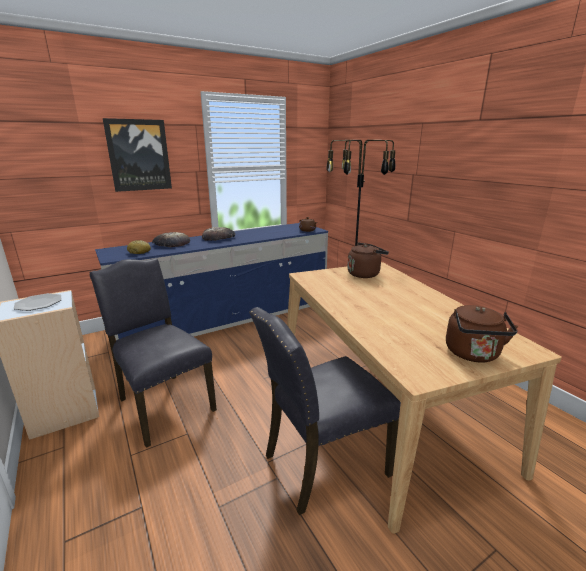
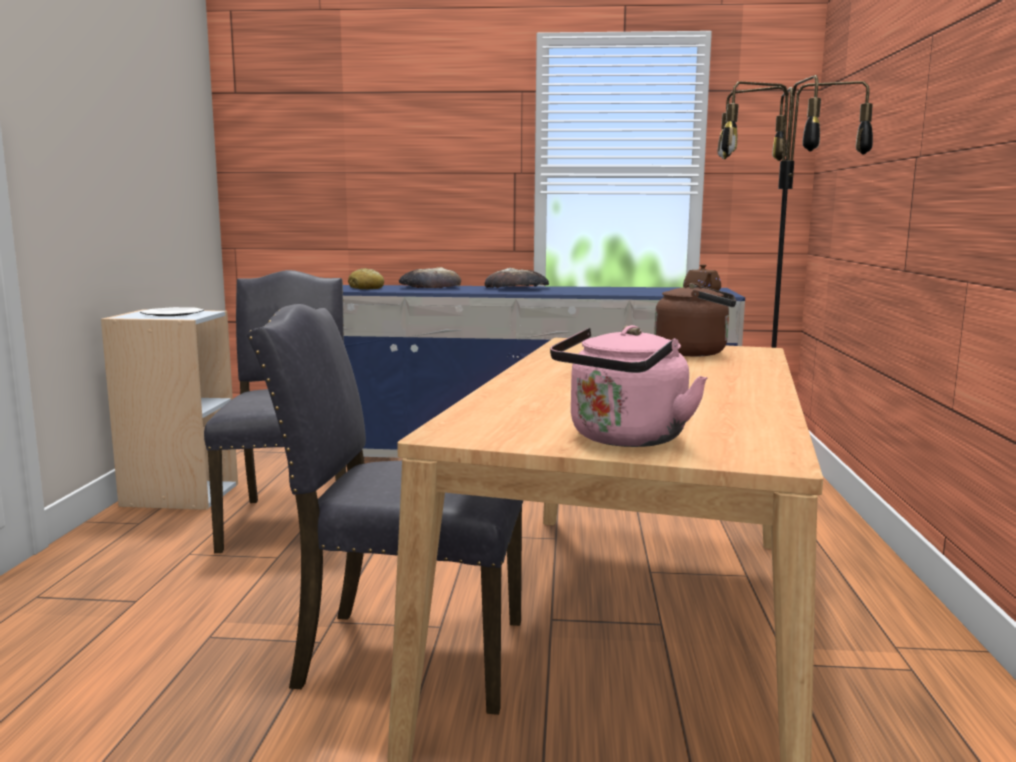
camera: 35 degrees right, 10 degrees down
(139, 155) = (420, 142): picture -> none
(473, 354) = (624, 439): brown kettle -> pink kettle

